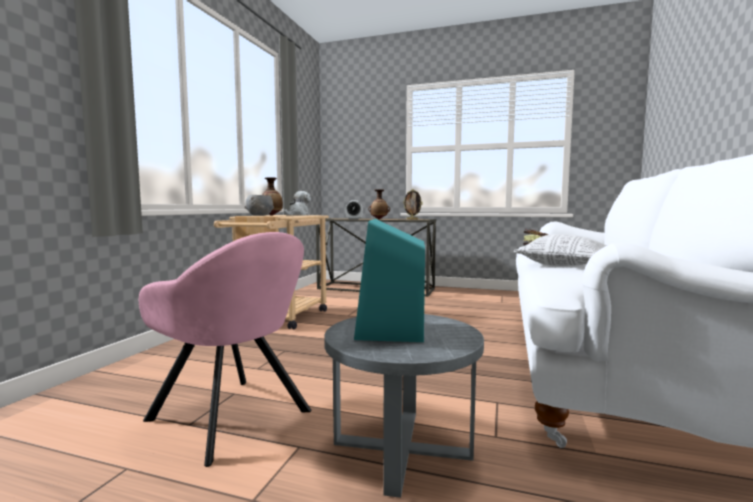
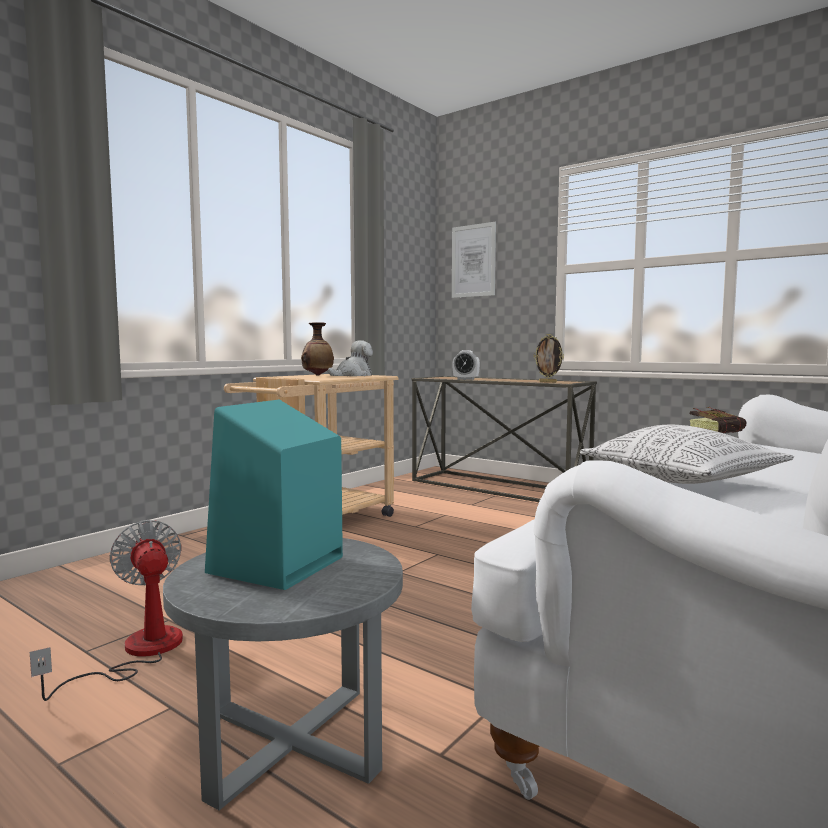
camera: 20 degrees right, 0 degrees up
(234, 418) = (137, 653): pink armchair -> fan
(259, 215) = (288, 376): grey bowl -> none
(348, 141) = (473, 261): none -> picture
(379, 219) = (499, 380): vase -> none

